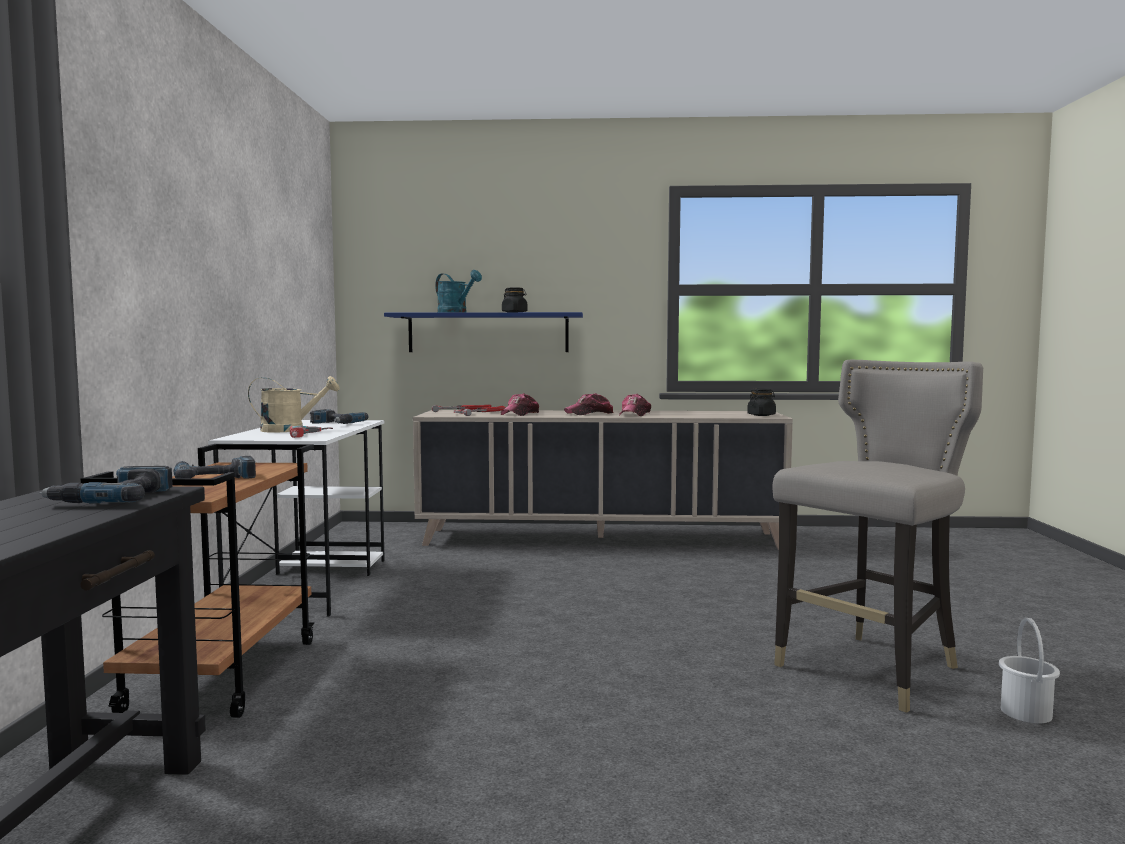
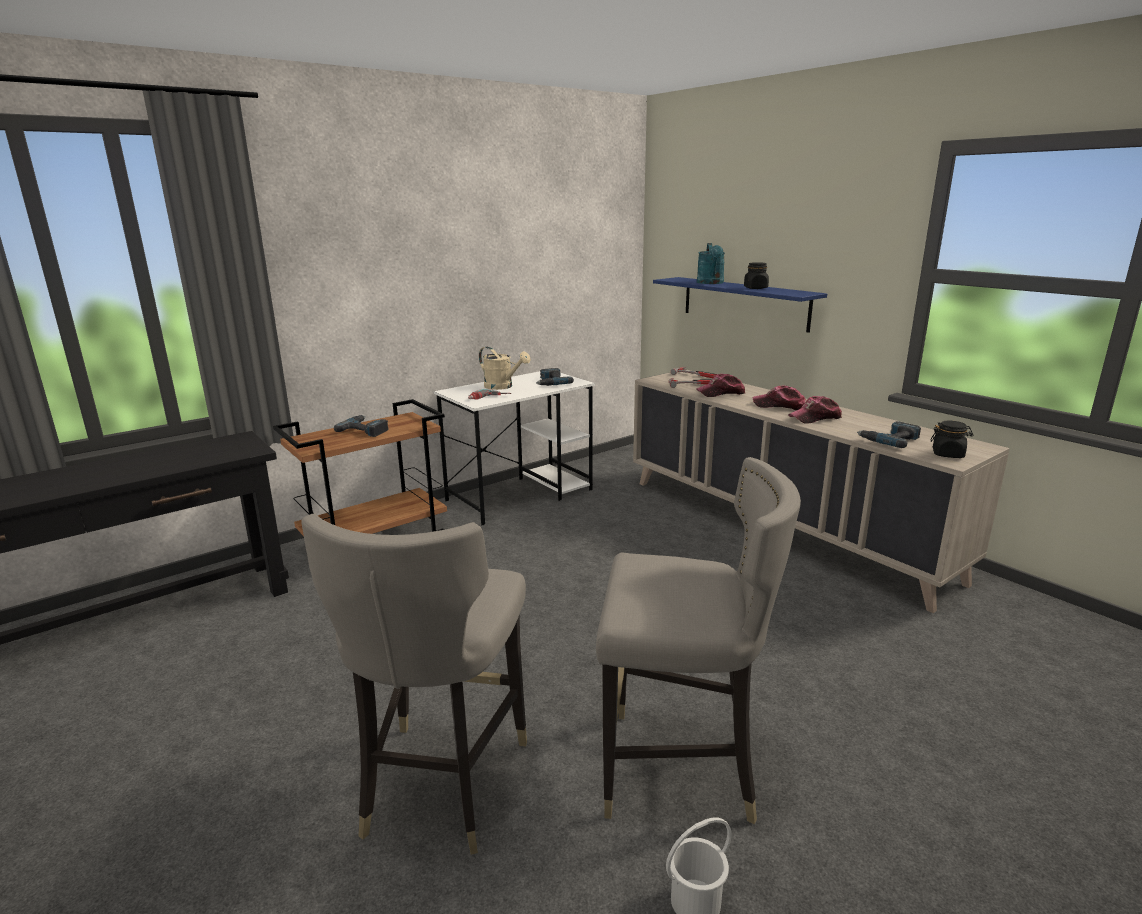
camera: 50 degrees right, 15 degrees up
(114, 498) = (227, 451): power drill -> power drill (890, 440)
(787, 770) = (441, 785): none -> grey stool

